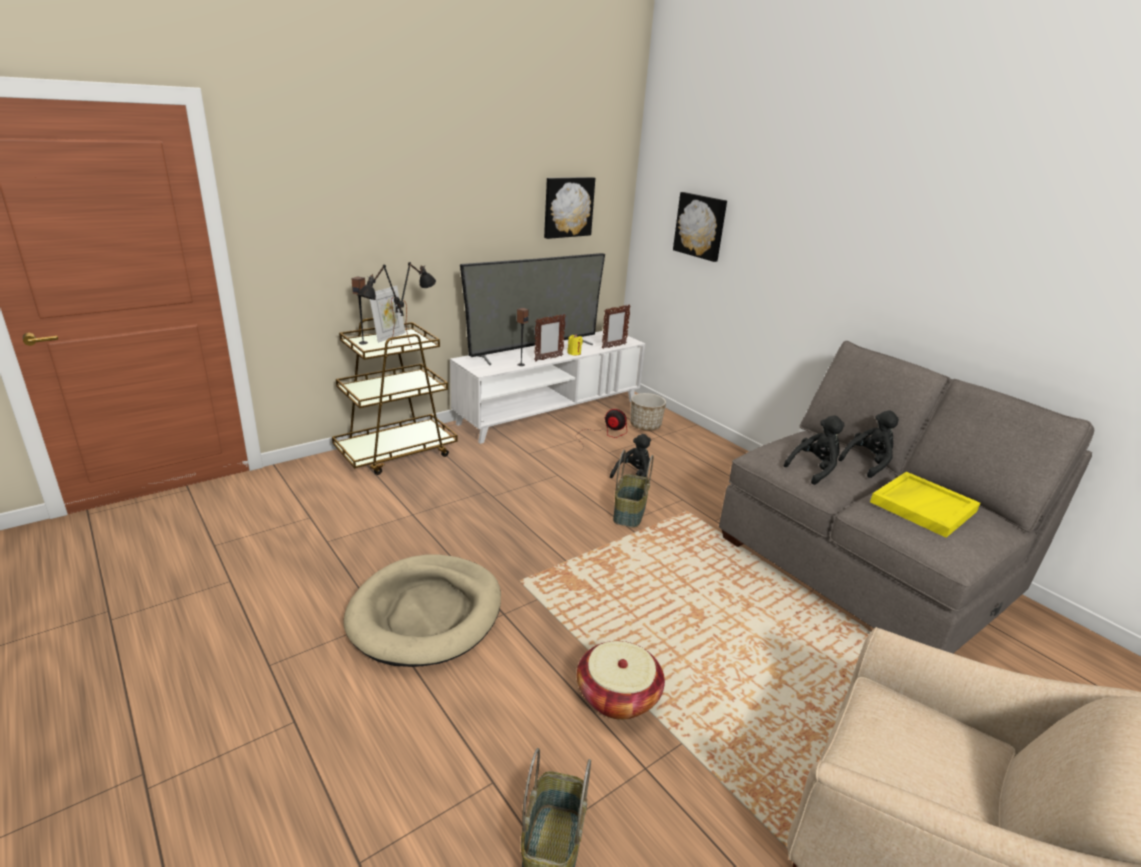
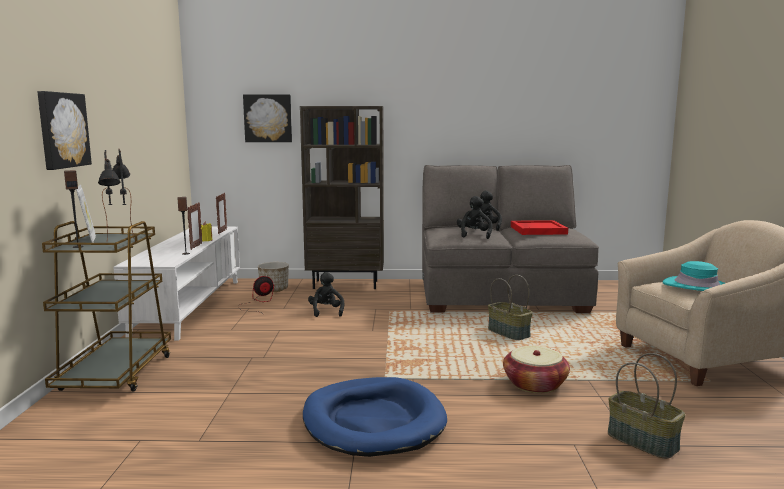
camera: 50 degrees left, 15 degrees down
(426, 613) = (373, 421): beige dog bed -> blue dog bed
(534, 350) = (170, 246): television -> none
(567, 207) = (157, 112): picture -> picture (62, 130)
(630, 513) = (365, 325): basket -> basket (509, 333)
(721, 453) = (346, 284): none -> brown bookcase
(922, 506) = (537, 230): yellow tray -> red tray
(926, 753) = (697, 286): none -> turquoise hat

